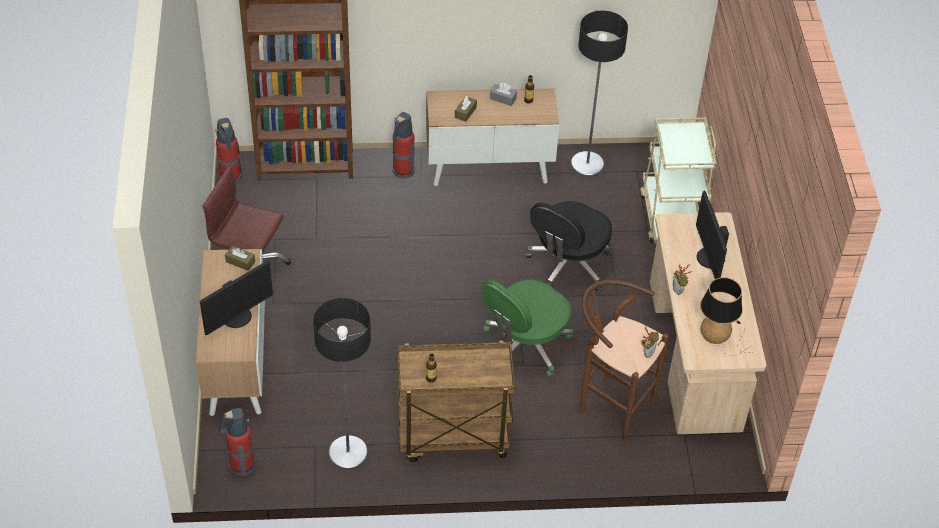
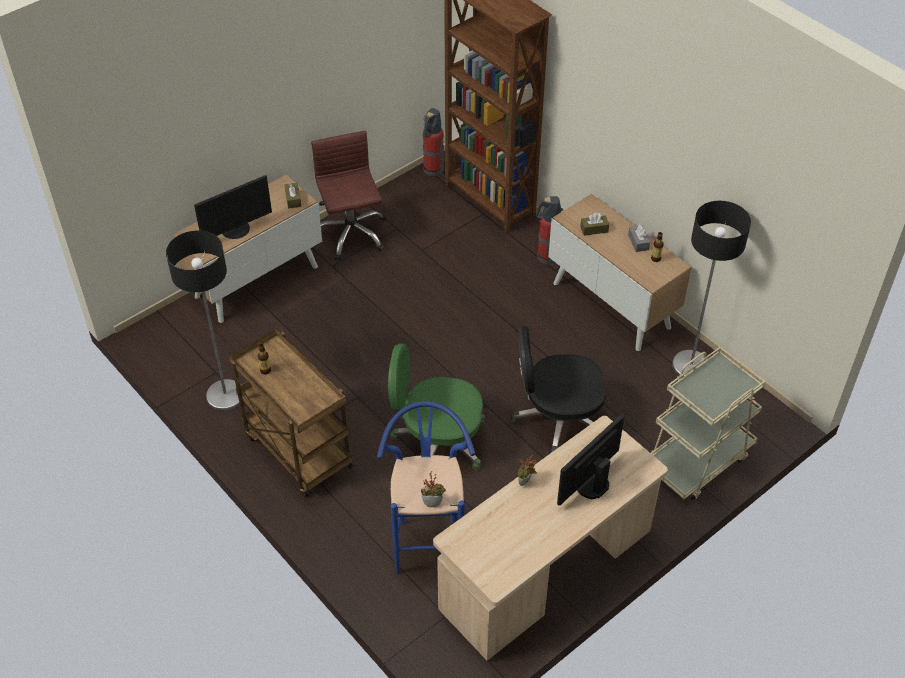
camera: 55 degrees right, 0 degrees up
(237, 317) = (236, 230): monitor -> monitor turned 45 degrees counterclockwise
(240, 465) = (162, 341): fire extinguisher -> none
(609, 405) = (428, 539): brown stool -> blue stool
(719, 339) = (495, 546): table lamp -> none

